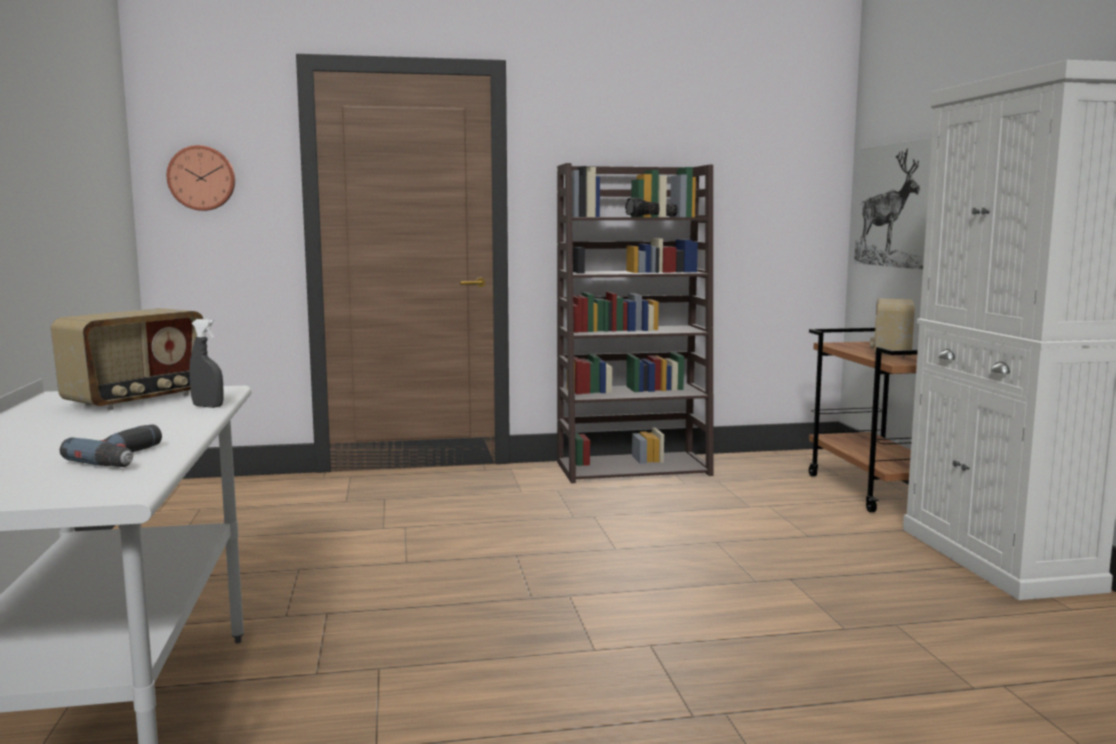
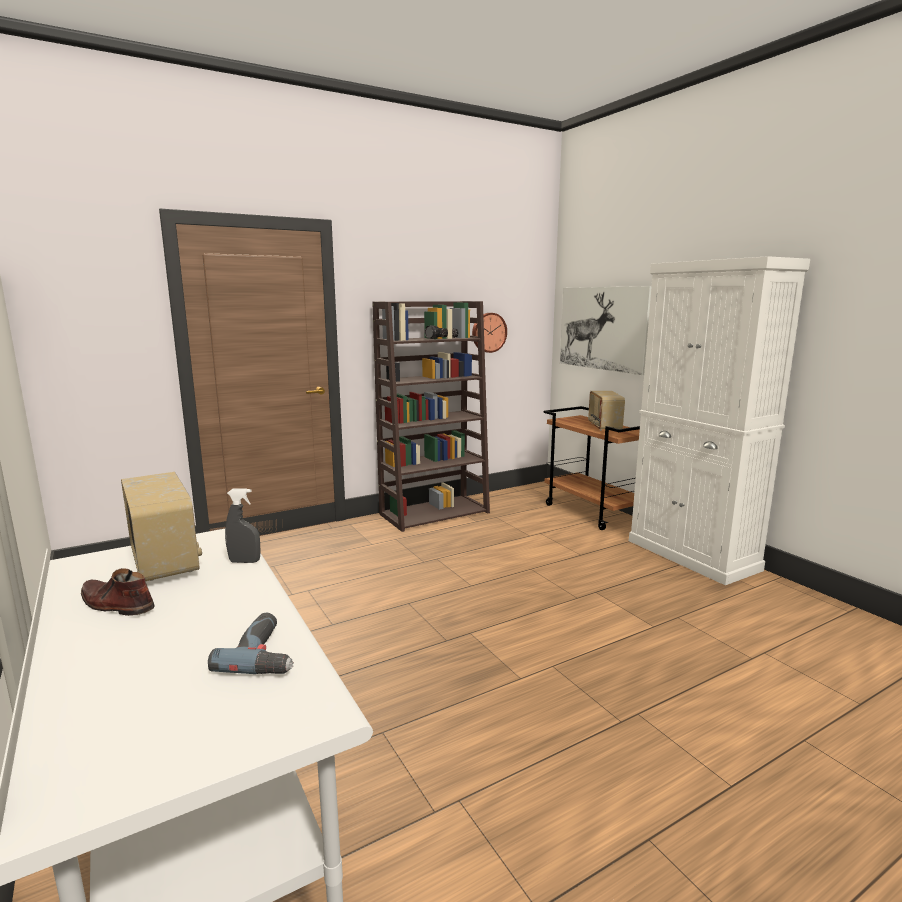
camera: 20 degrees left, 5 degrees up
(54, 419) = (116, 604): none -> brown shoe
(137, 400) = (165, 561): radio -> radio turned 45 degrees counterclockwise
(202, 178) = (79, 316): wall clock -> wall clock (488, 332)

